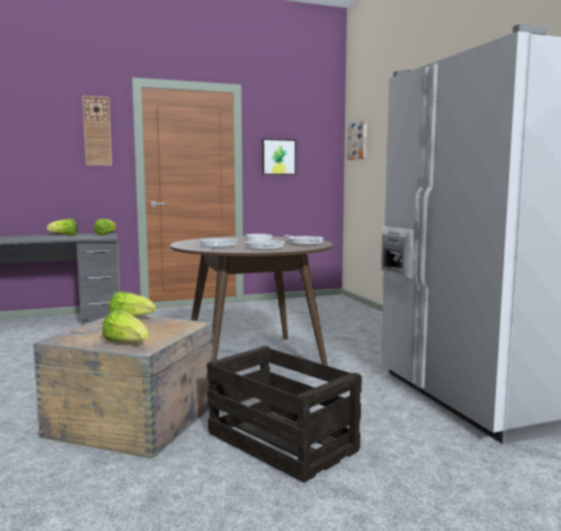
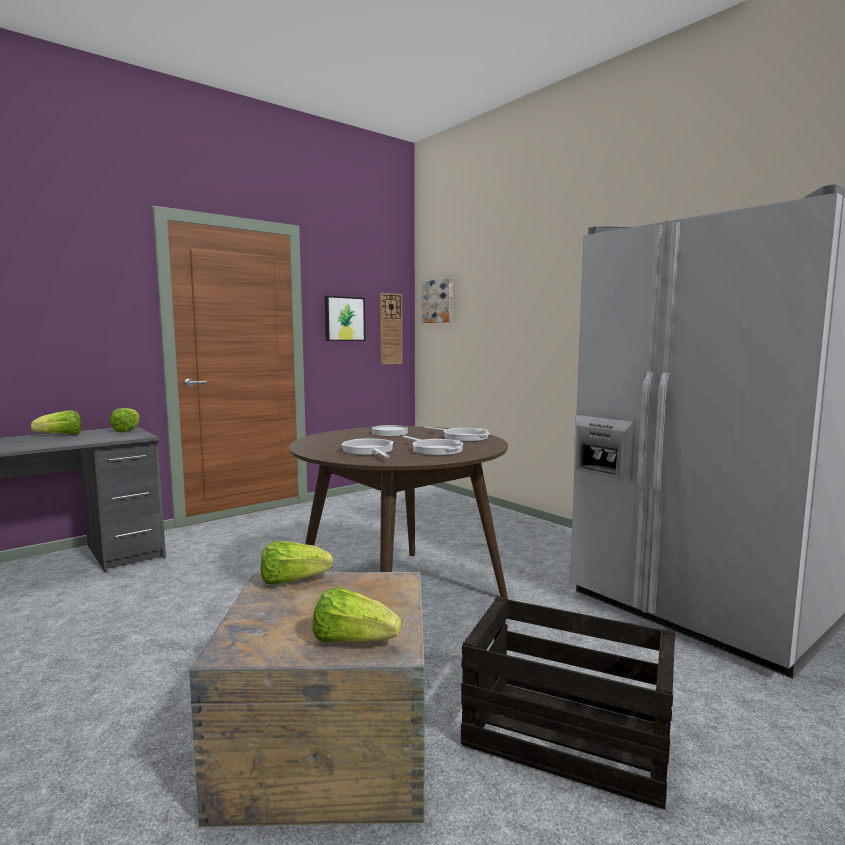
camera: 20 degrees left, 0 degrees up
(97, 131) = (103, 280): wall clock -> wall clock (390, 329)

